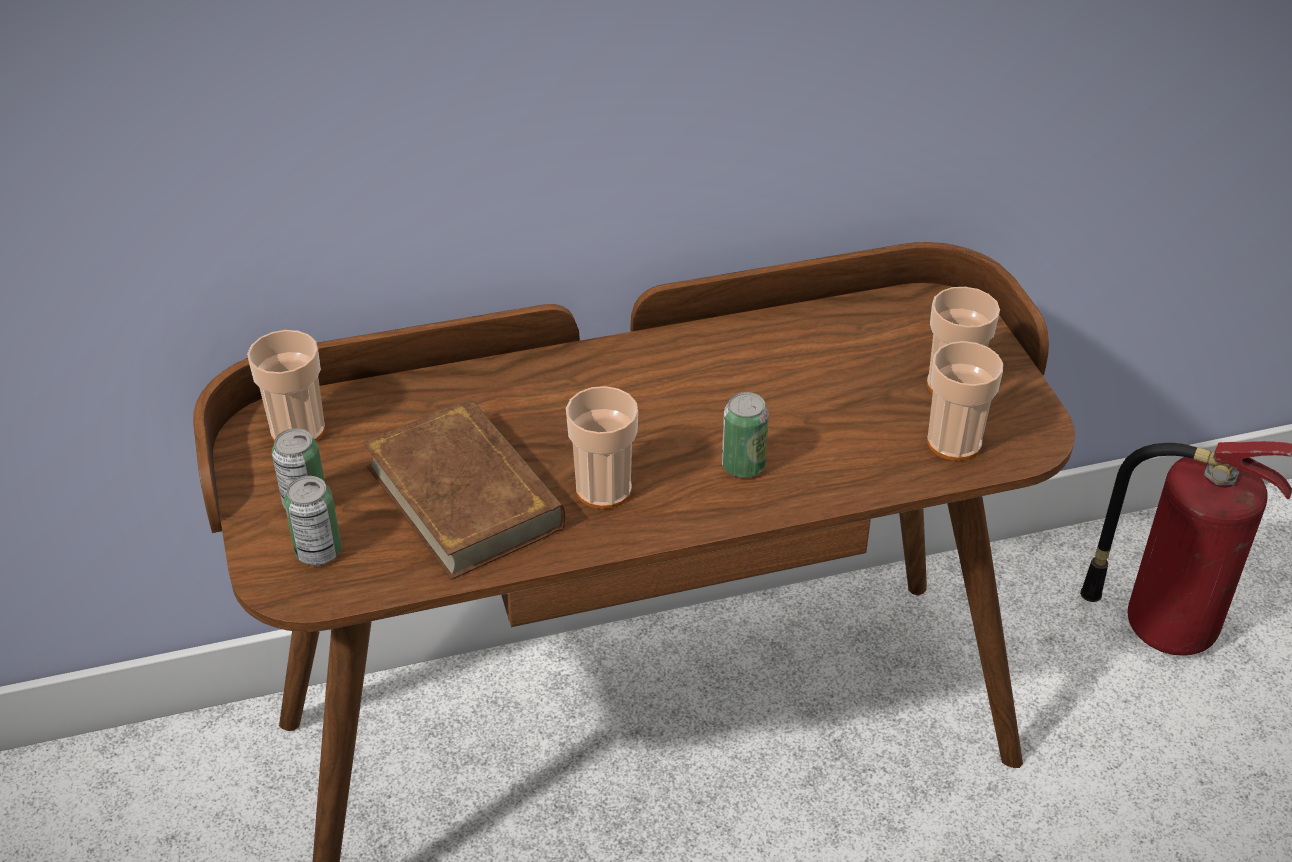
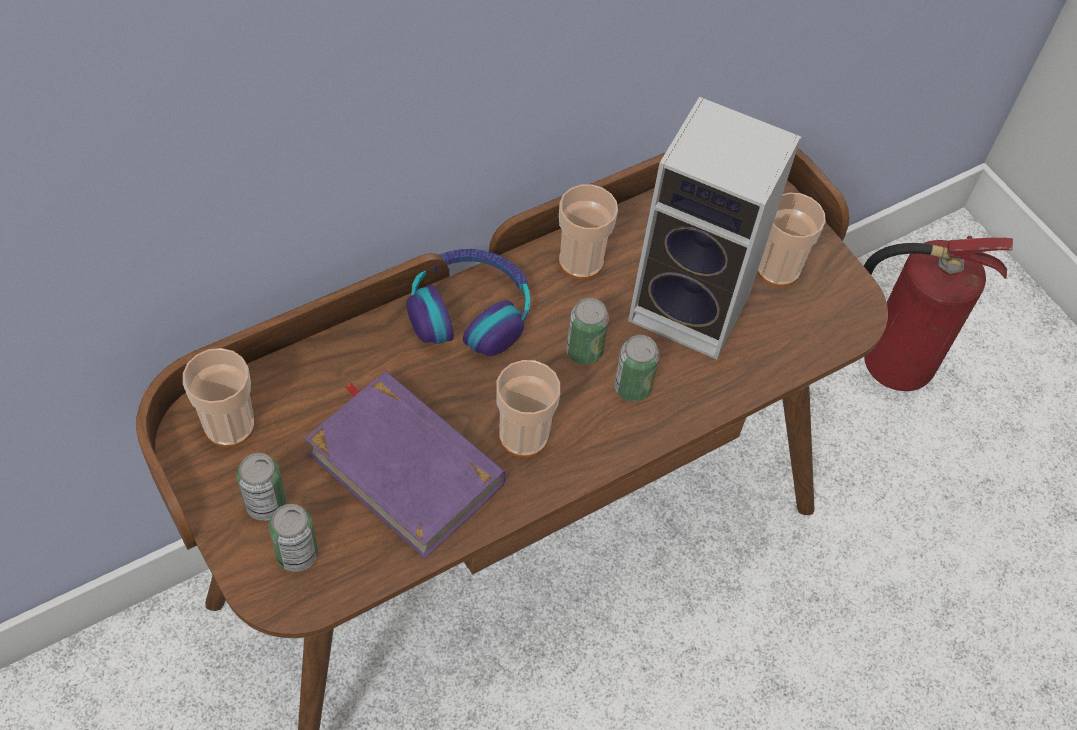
camera: 20 degrees left, 15 degrees up
(465, 496) = (406, 467): brown book -> purple book
(589, 373) = (470, 311): none -> headphones
(701, 426) = (584, 351): none -> can
(841, 406) = (694, 308): none -> speaker
(954, 442) = (795, 329): cup -> cup (581, 261)

